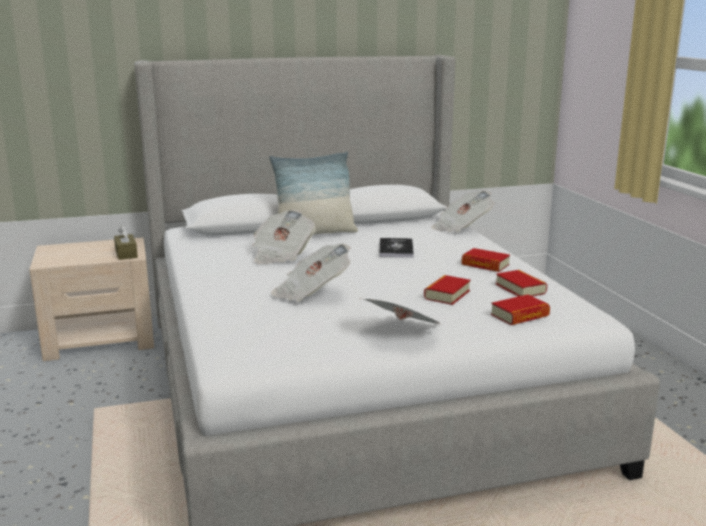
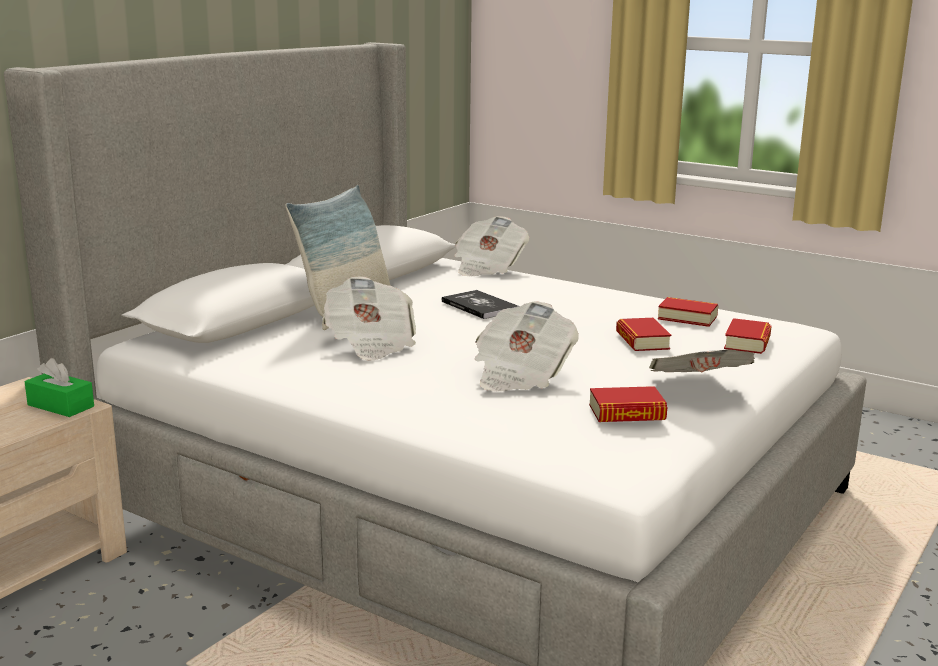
camera: 40 degrees left, 0 degrees up
(126, 253) = (61, 406): brown tissue box -> green tissue box
(485, 265) = (604, 302): book -> book (627, 413)

